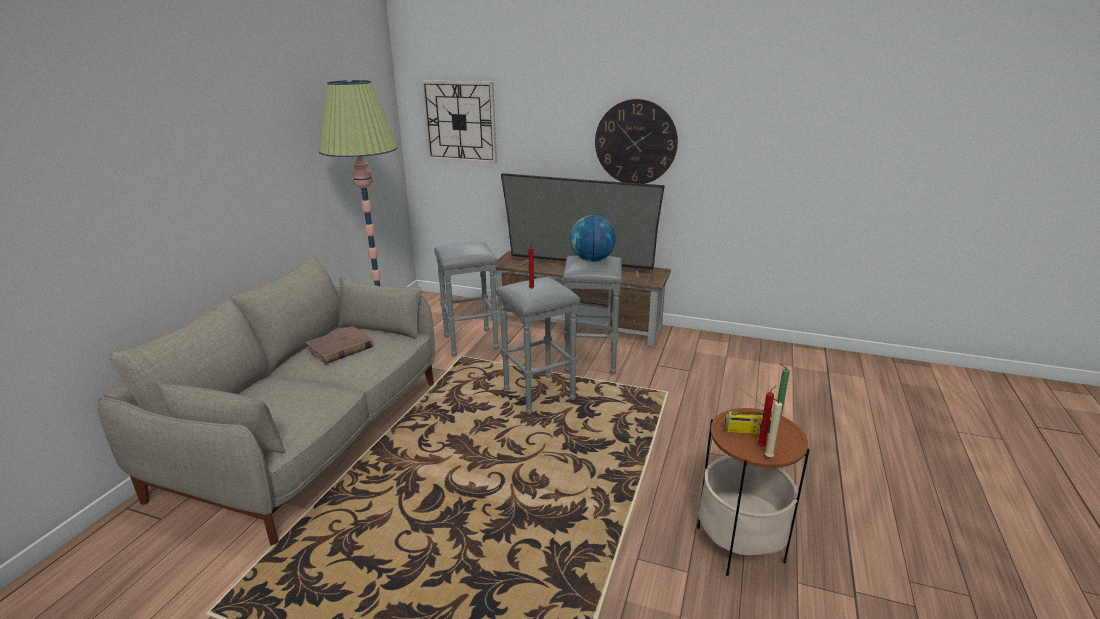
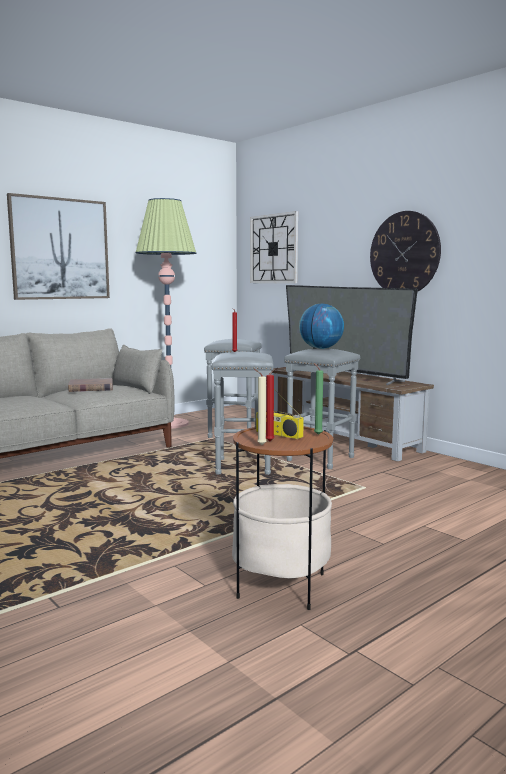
camera: 30 degrees right, 15 degrees down
(231, 167) = (60, 249): none -> picture

